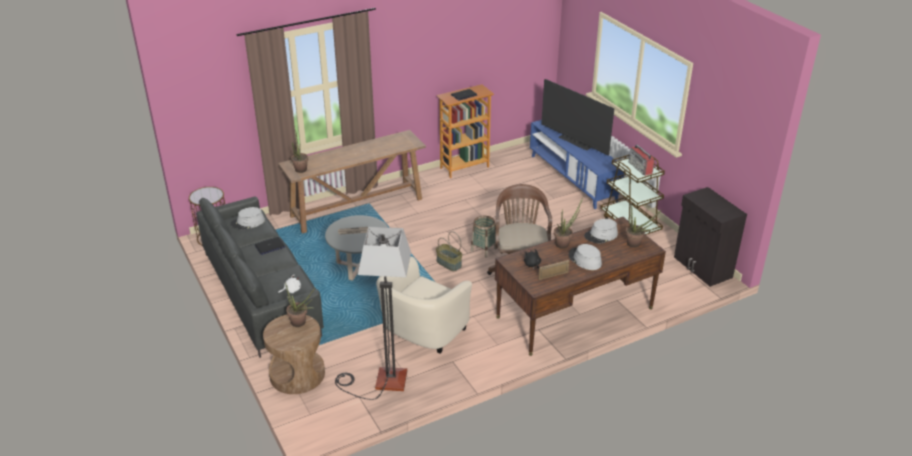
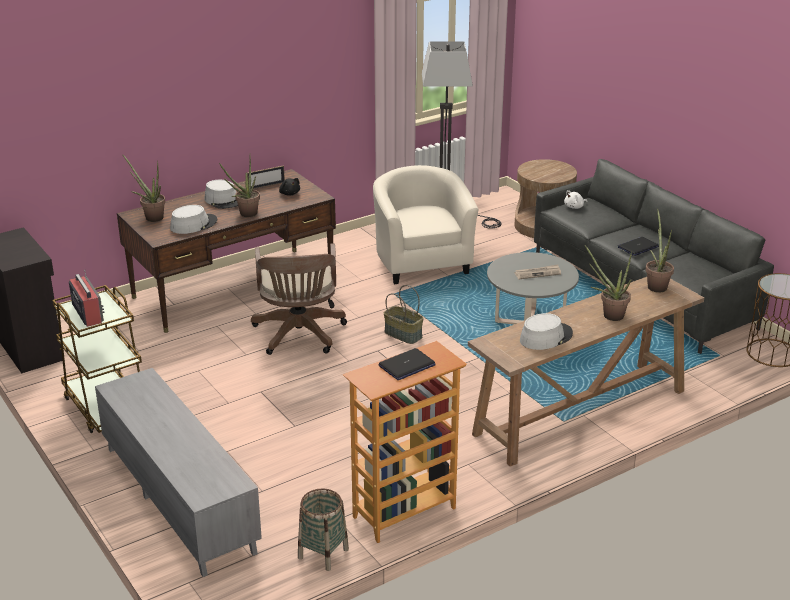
camera: 175 degrees right, 5 degrees down
(247, 222) = (694, 272): grey hat -> grey hat (545, 337)
(301, 323) = (541, 176): potted plant -> potted plant (608, 315)
(421, 333) = (421, 262): beige armchair -> beige armchair turned 45 degrees counterclockwise
(483, 249) = (353, 356): basket -> basket (323, 553)
(573, 178) = (178, 499): blue tv stand -> grey tv stand
(574, 142) = (174, 434): television -> none

